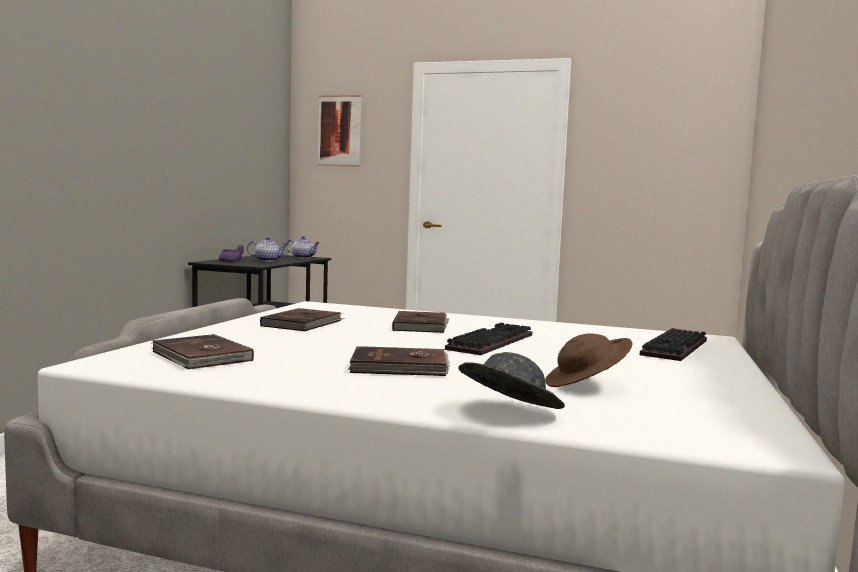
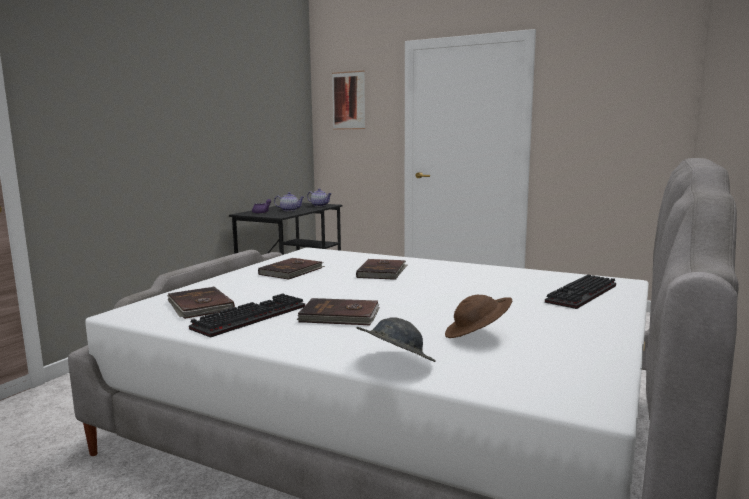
camera: 10 degrees right, 5 degrees up
(489, 342) = (427, 289): keyboard -> keyboard (250, 316)

